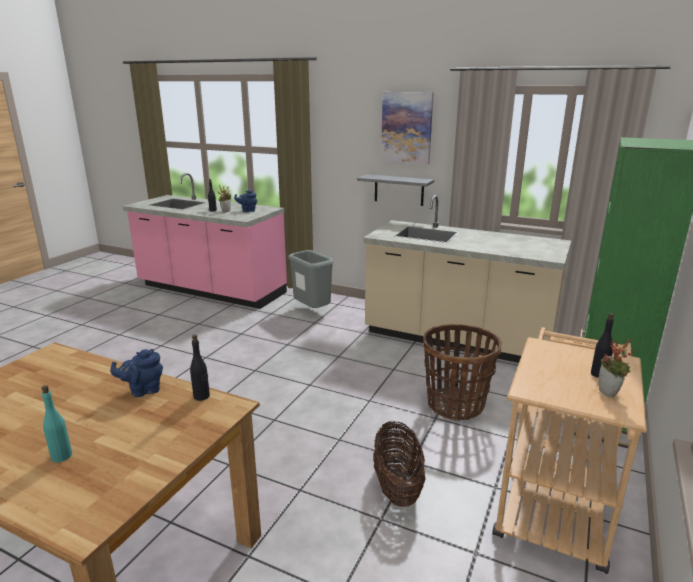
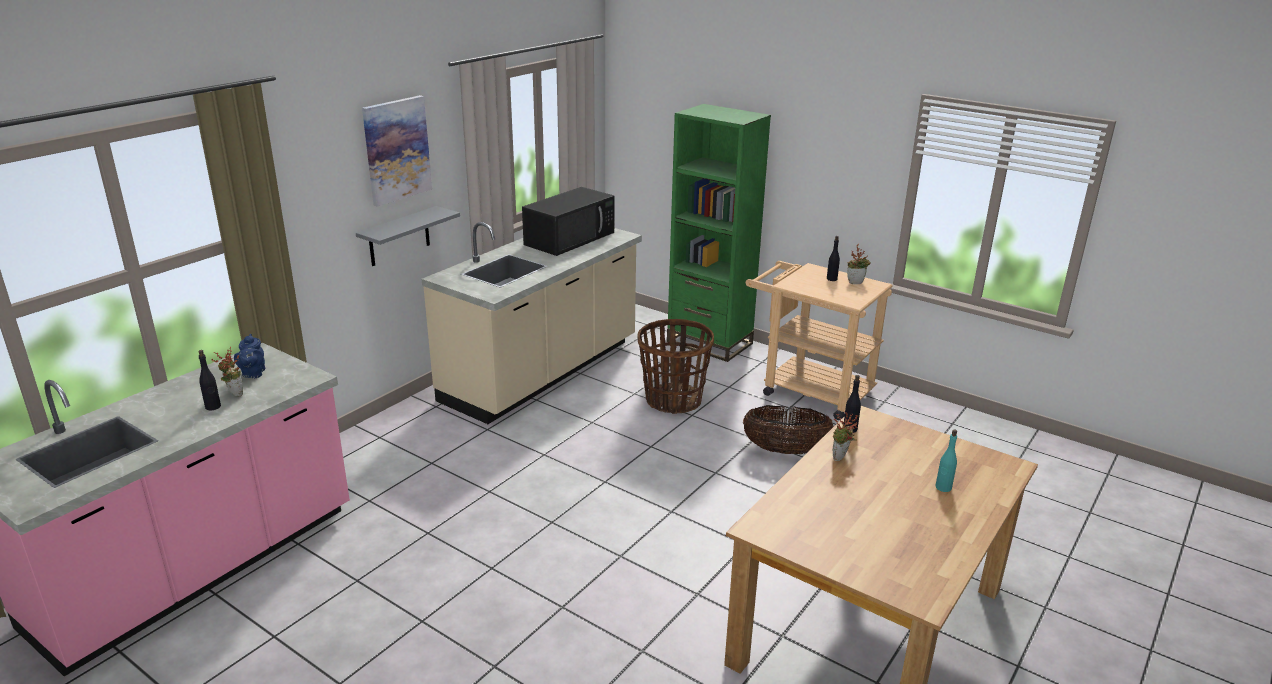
camera: 80 degrees left, 5 degrees up
(143, 390) = (840, 458): blue teapot -> potted plant
(312, 311) = (390, 461): grey trash can -> none
(517, 243) = (570, 238): none -> black microwave

